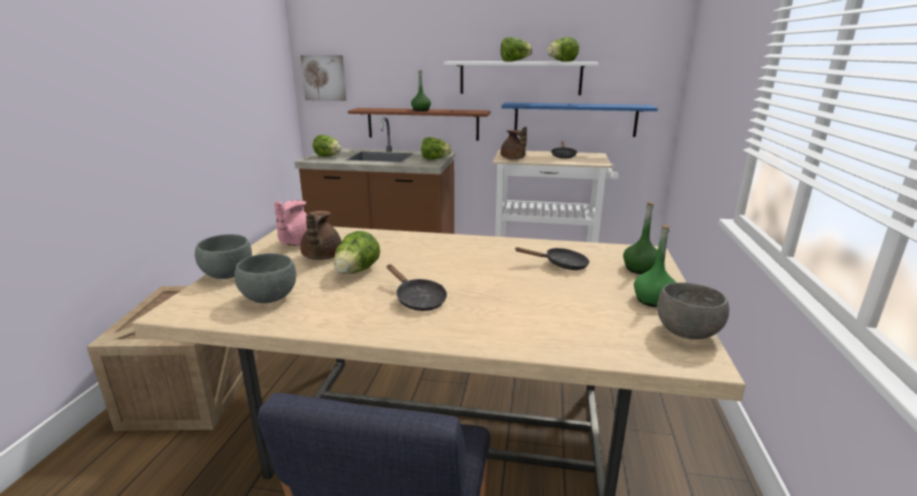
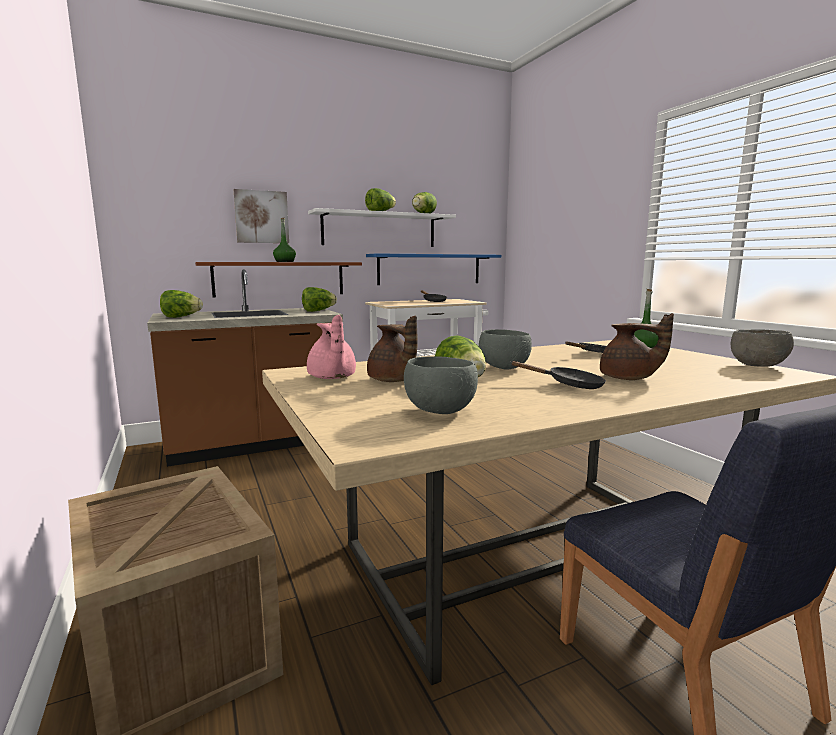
camera: 35 degrees left, 10 degrees down
(227, 275) = (330, 409): grey bowl -> grey bowl (504, 368)
(324, 78) = (146, 225): picture -> picture (261, 217)
(513, 159) = (399, 304): brown teapot -> brown teapot (628, 378)
(653, 300) = (697, 358): green bottle -> none

